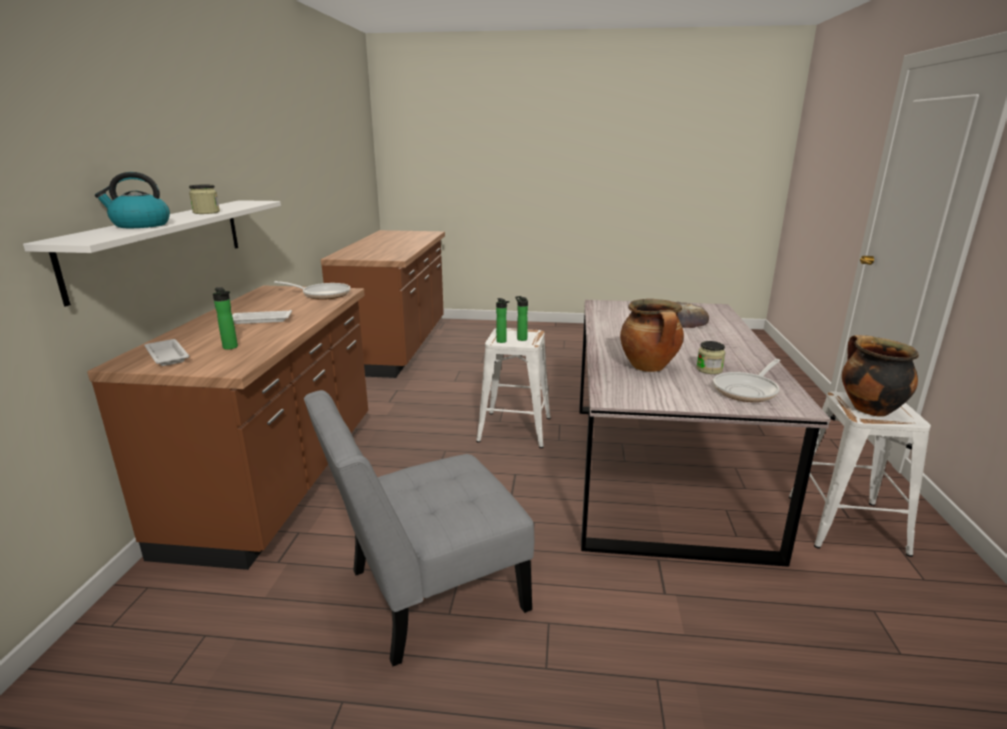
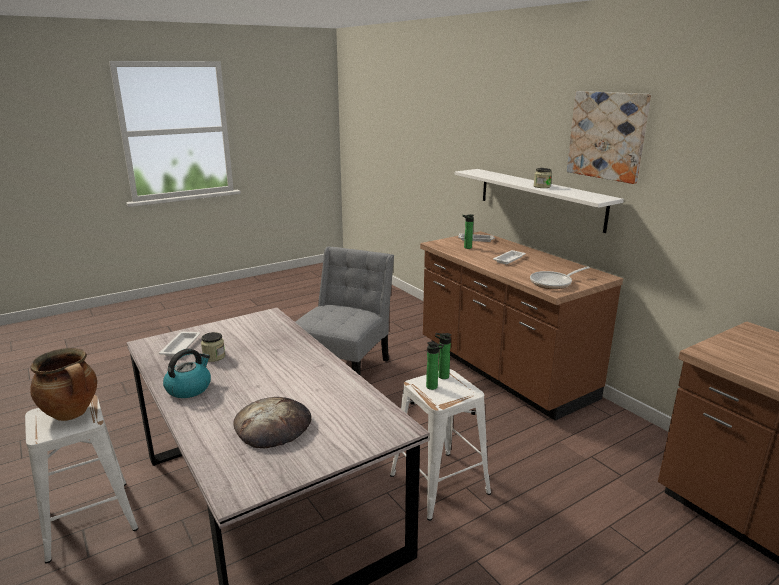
camera: 140 degrees right, 0 degrees up
(140, 225) = (503, 177): kettle -> kettle (189, 388)
(207, 128) = (607, 135): none -> picture
(649, 367) = (261, 344): cooking pot -> none
(747, 390) = (181, 346): frying pan -> white tray

